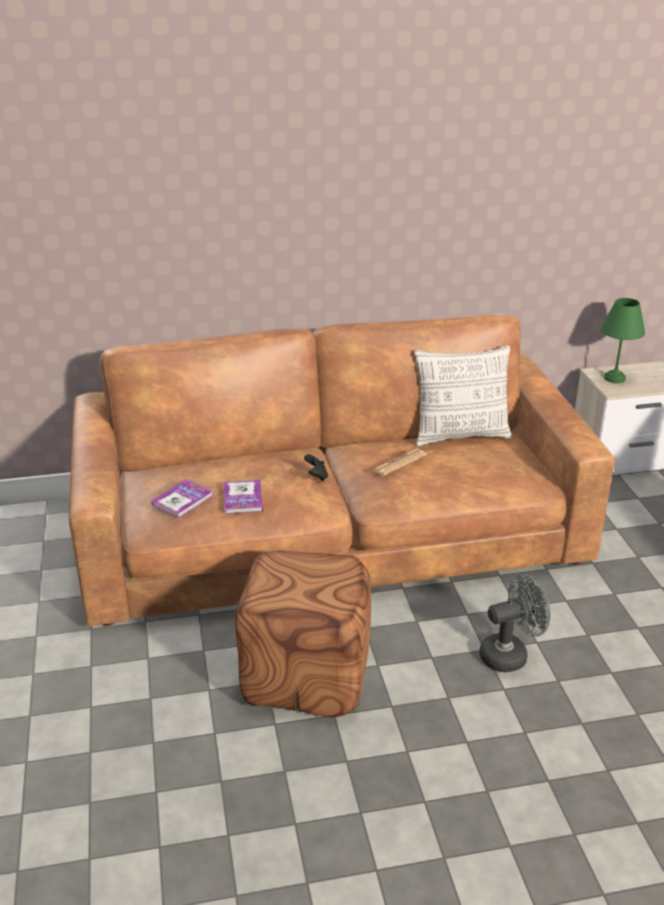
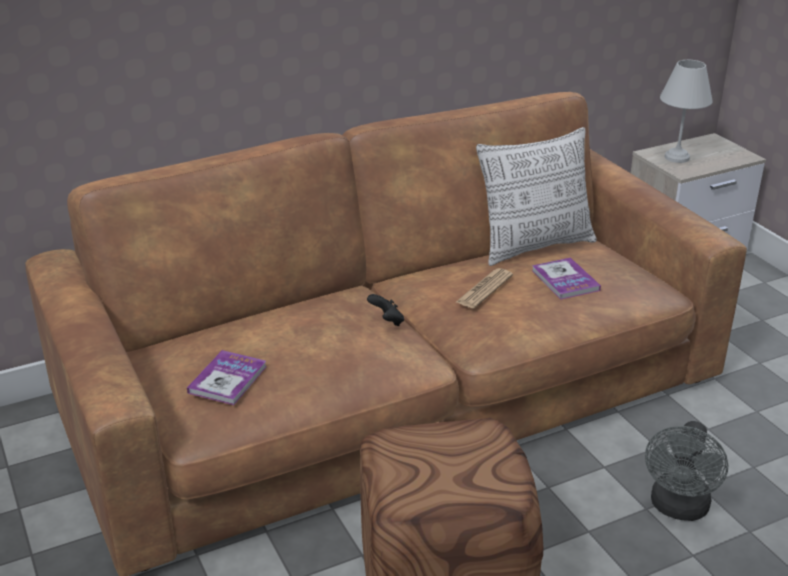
camera: 15 degrees left, 0 degrees up
(243, 498) = (309, 364): book -> book (565, 280)
(510, 654) = (678, 508): grey fan -> grey fan turned 150 degrees clockwise
(614, 378) = (676, 157): green table lamp -> white table lamp

